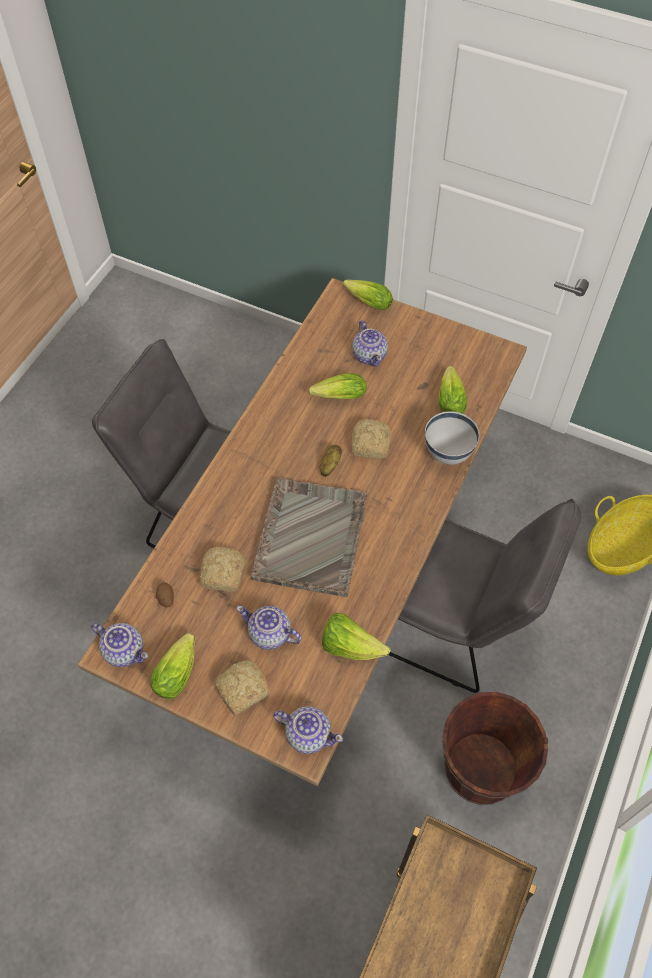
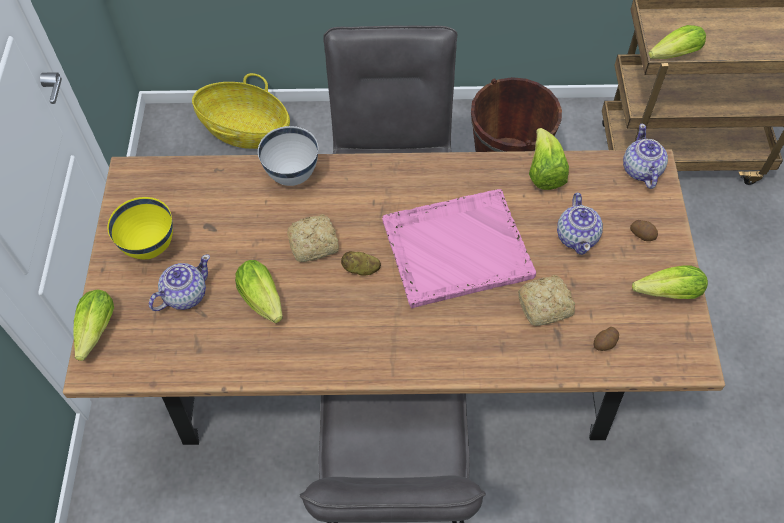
camera: 115 degrees left, 0 degrees up
(125, 650) = (680, 349): teapot -> none
(241, 690) = (642, 234): bread -> potato
(311, 536) = (455, 249): grey tray -> pink tray
(423, 347) = (150, 246): none -> yellow bowl
(450, 399) = (217, 197): lettuce -> lettuce (671, 56)

